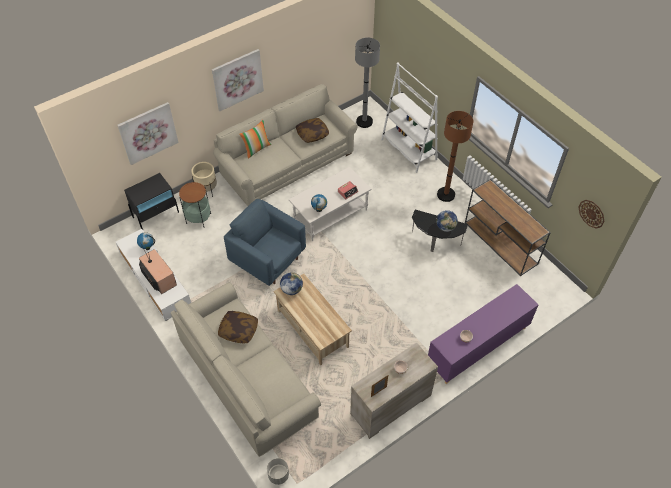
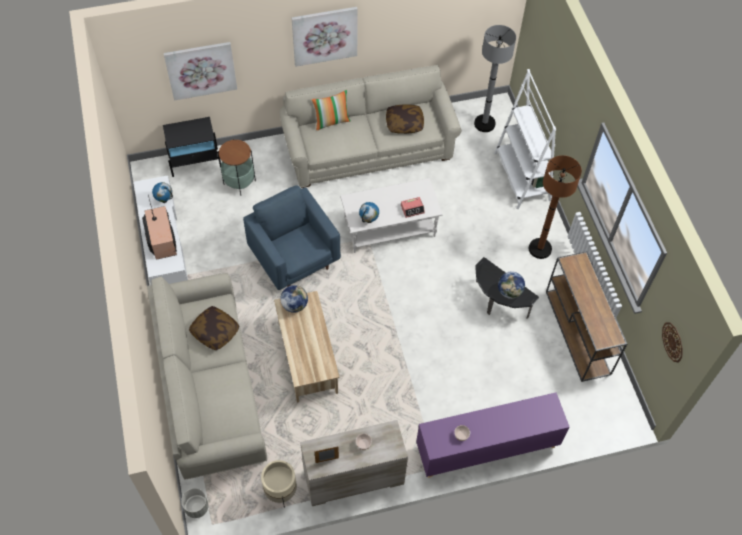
camera: 20 degrees right, 5 degrees up
(207, 190) = (263, 150): beige planter -> beige planter (281, 491)

